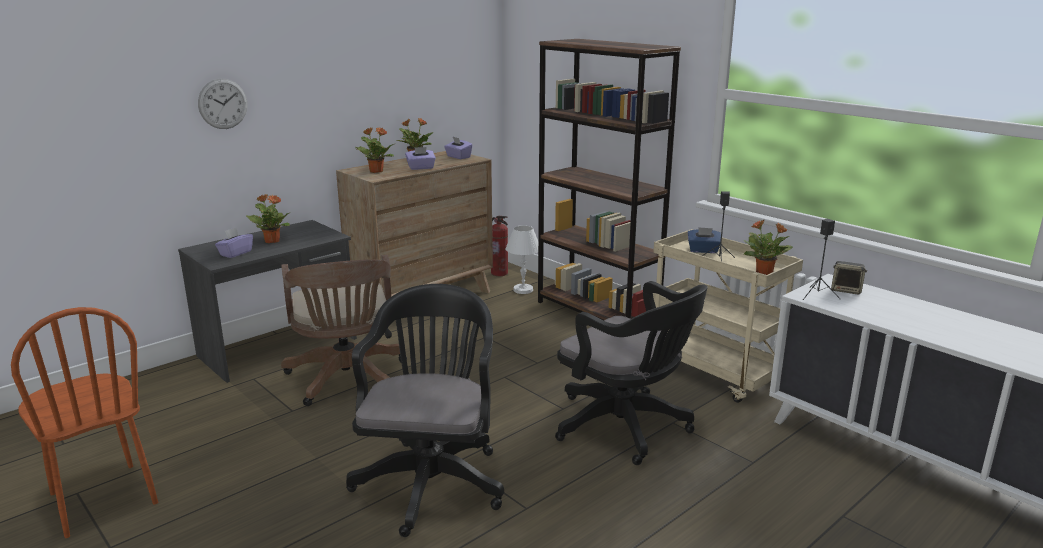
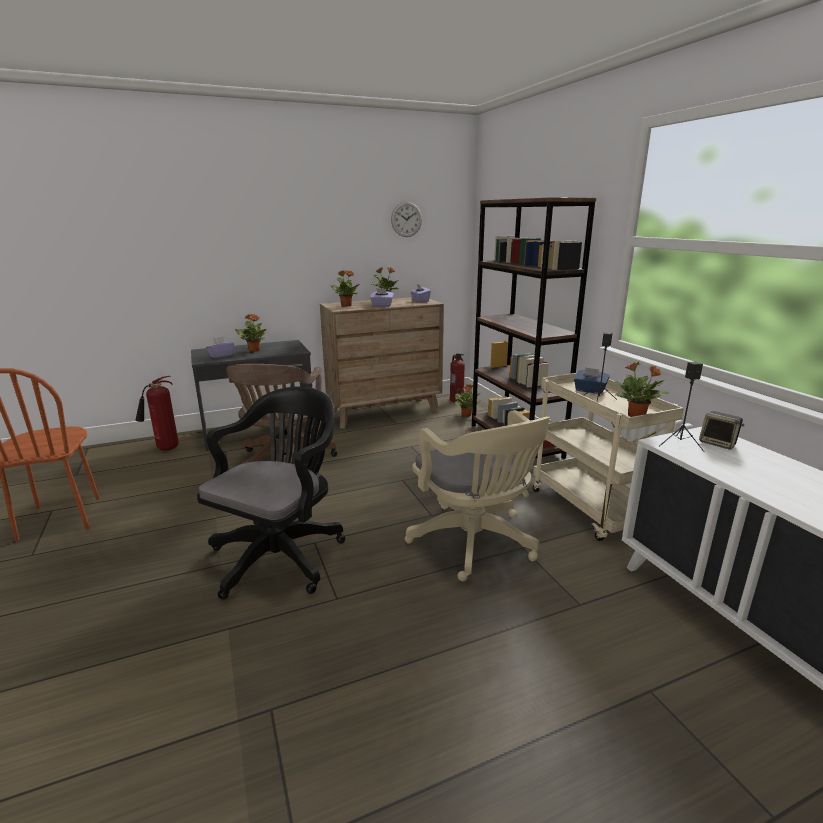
camera: 20 degrees right, 0 degrees up
(164, 390) = (165, 449): none -> fire extinguisher
(223, 104) = (228, 244): wall clock -> wall clock (406, 219)
(523, 290) = (466, 415): white table lamp -> potted plant
(627, 428) = (475, 543): black office chair -> beige office chair

